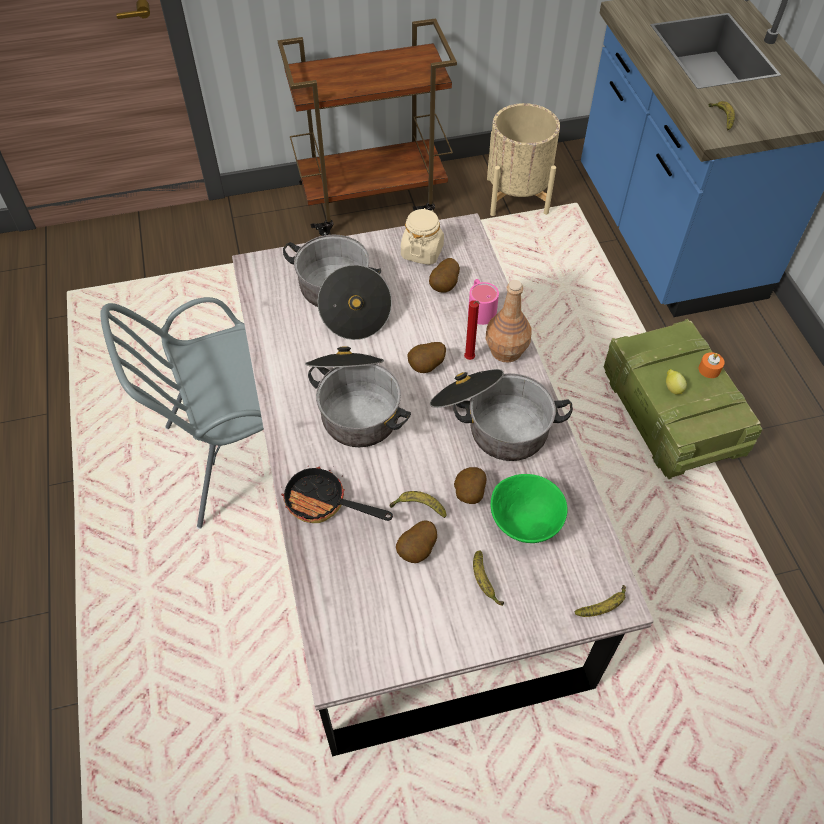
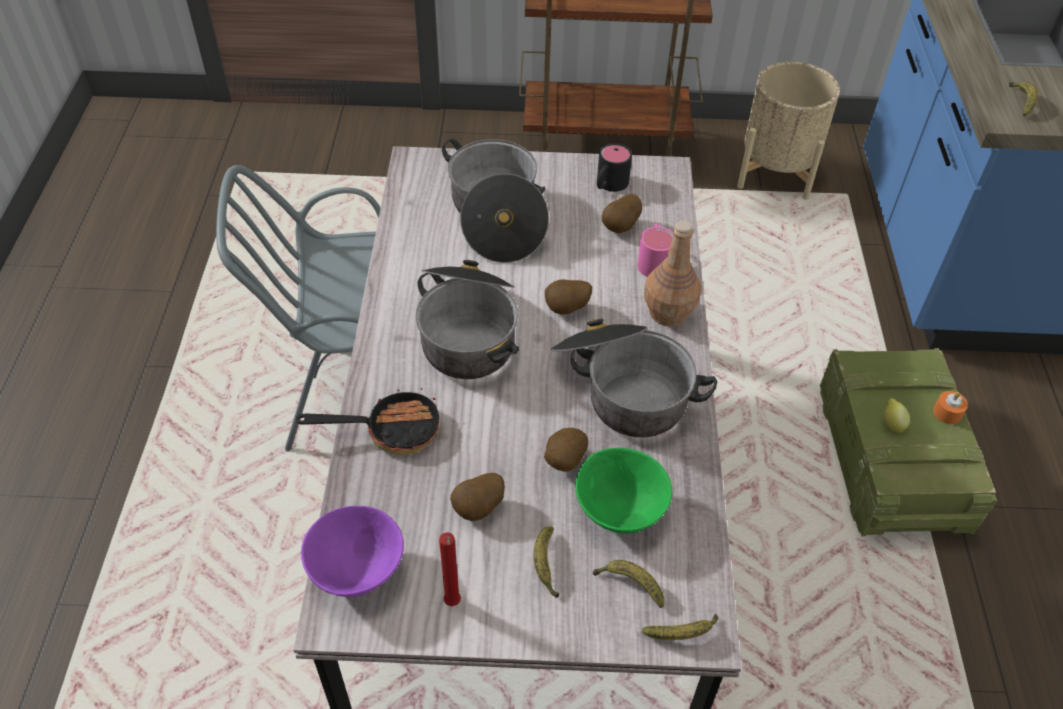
camera: 15 degrees right, 5 degrees down
(324, 503) = (391, 429): frying pan -> frying pan turned 135 degrees clockwise
(343, 627) = (360, 571): none -> purple bowl
(418, 507) = (499, 461): banana -> banana (630, 585)
(422, 252) = (608, 185): beige jar -> black mug
(470, 359) = (621, 313): red candle -> red candle (452, 604)

